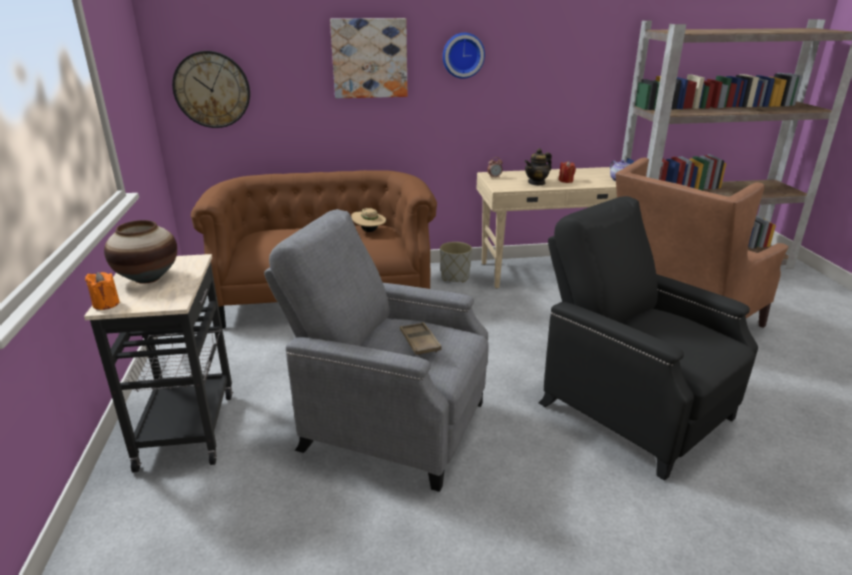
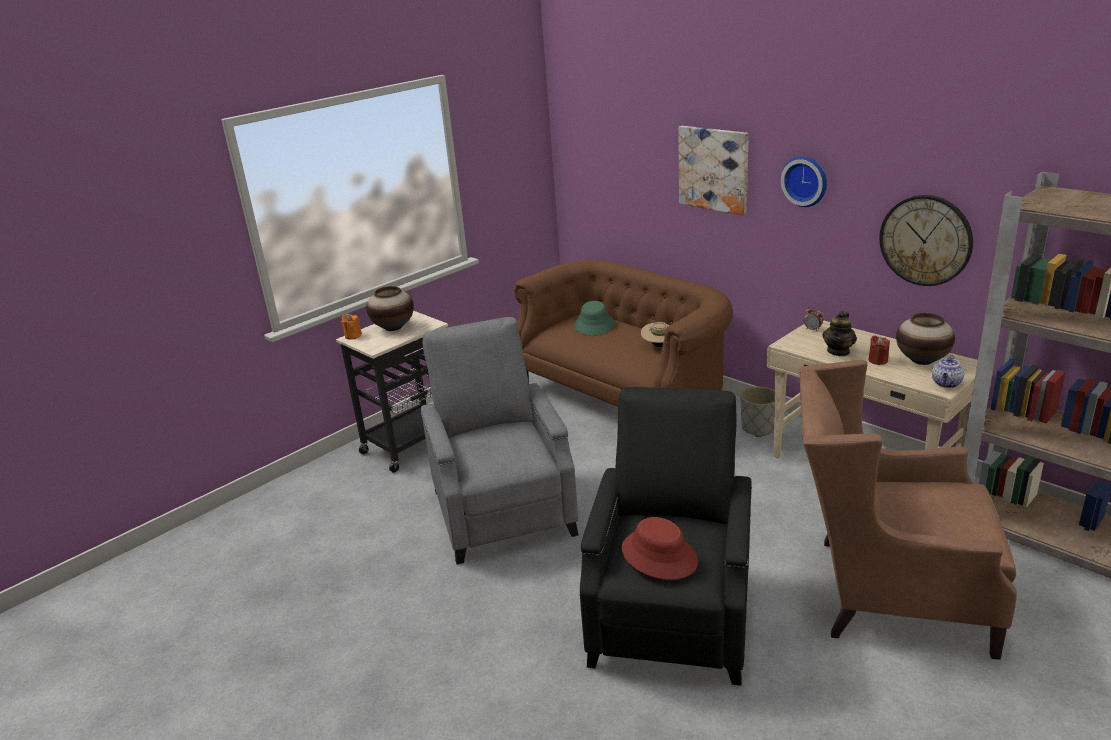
camera: 55 degrees right, 0 degrees up
(212, 89) = (591, 176): wall clock -> wall clock (925, 240)
(283, 235) = (594, 325): none -> green hat
(419, 342) = (498, 446): brown tray -> none
(536, 183) = (838, 351): teapot -> teapot turned 75 degrees counterclockwise
(583, 174) = (922, 360): none -> vase
(687, 341) = (659, 555): none -> red hat

